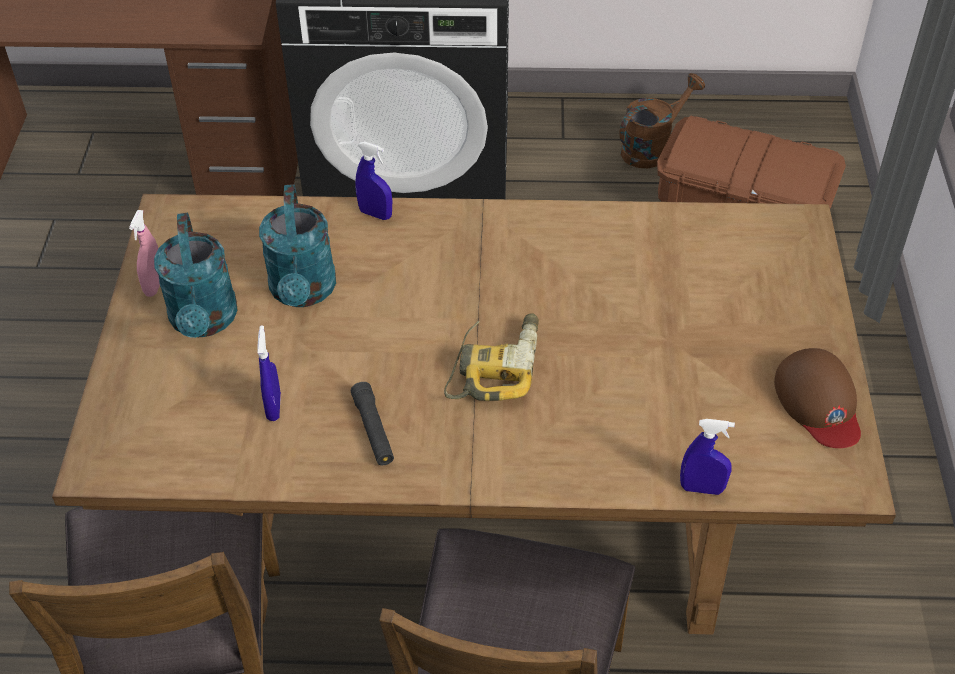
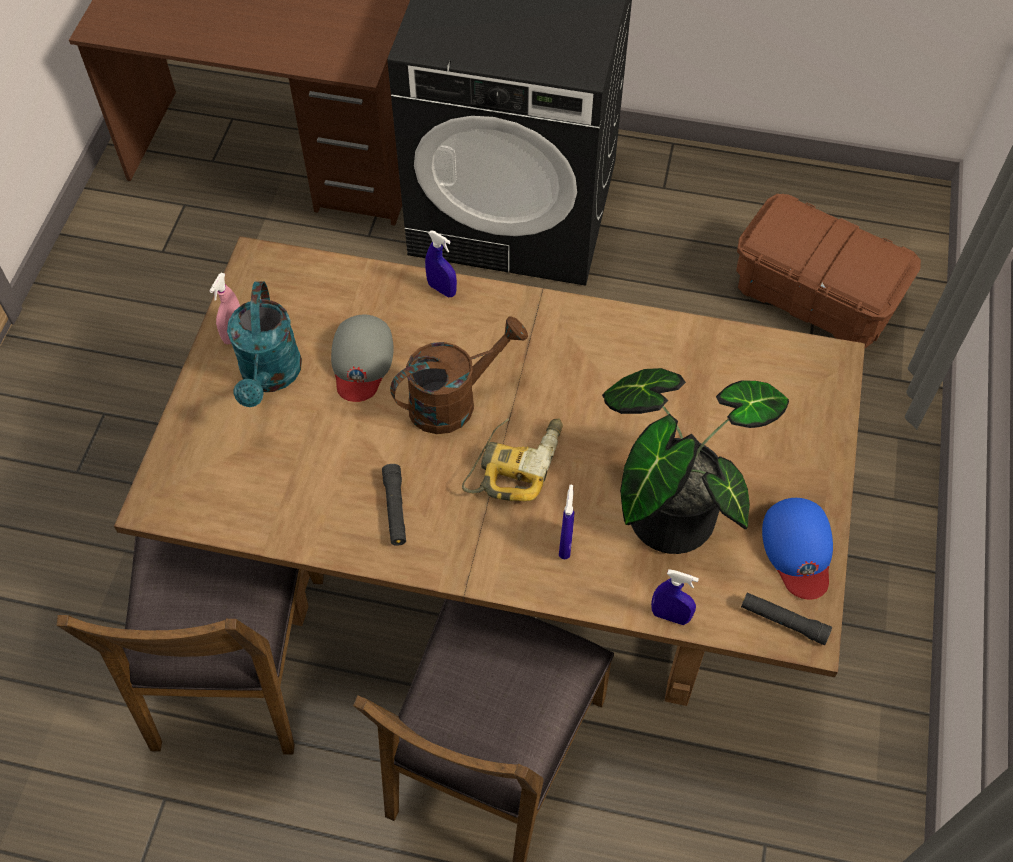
camera: 10 degrees right, 10 degrees up
(274, 407) = (314, 472): blue spray bottle -> blue spray bottle (565, 544)
(303, 292) = (361, 361): turquoise watering can -> grey cap
(652, 148) = (746, 210): brown watering can -> brown watering can (453, 400)
(672, 383) = (670, 507): none -> potted plant
(818, 403) = (798, 549): brown cap -> blue cap
(824, 474) = (783, 621): none -> black flashlight

